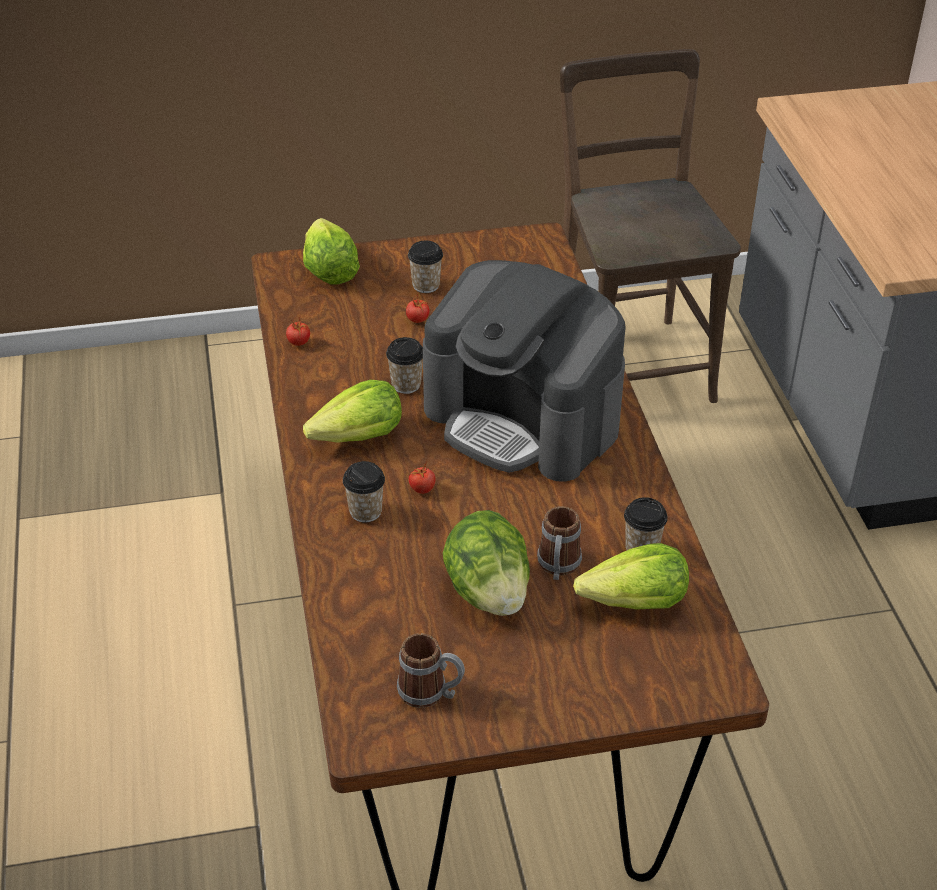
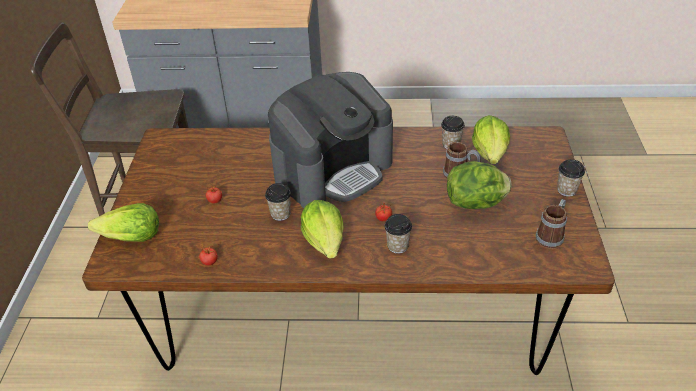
camera: 75 degrees left, 0 degrees up
(426, 285) = (179, 192): cup -> cup (566, 190)

